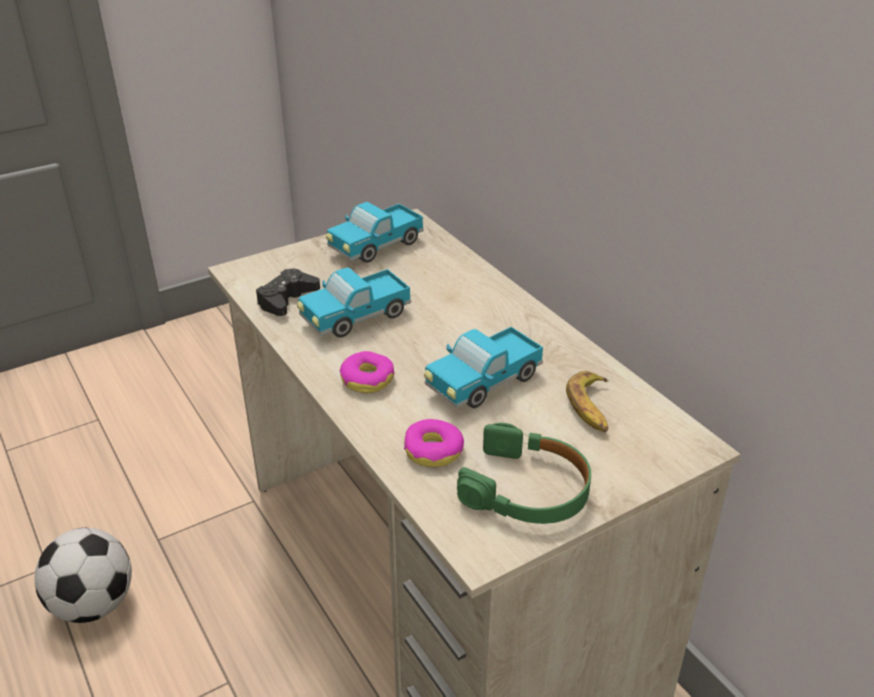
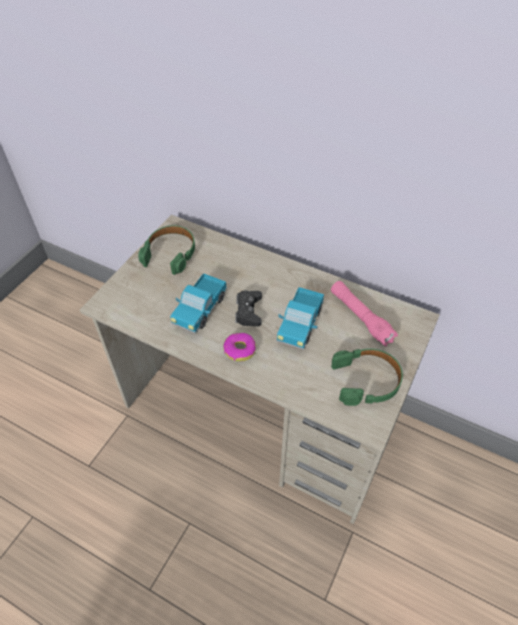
camera: 30 degrees left, 15 degrees up
(93, 604) = (80, 523): football -> none
(287, 299) = (149, 314): black game controller -> black game controller (248, 311)
(375, 247) = (170, 253): toy truck -> green headphones
(433, 451) = (307, 379): donut -> none
(591, 408) = (360, 317): banana -> pink flashlight

